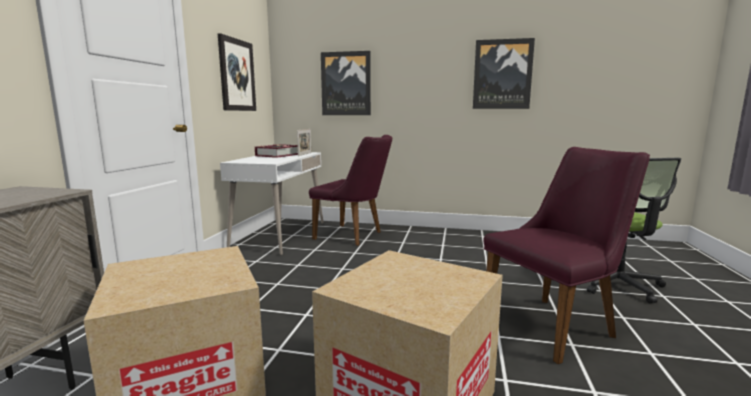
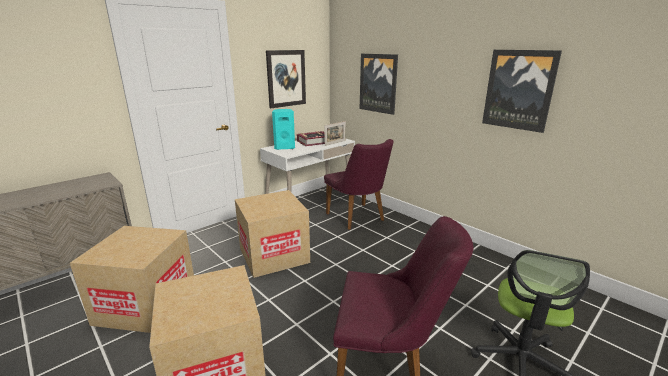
camera: 35 degrees right, 10 degrees up
(253, 160) = (284, 147): none -> turquoise speaker
(308, 285) = (274, 255): none -> cardboard box

